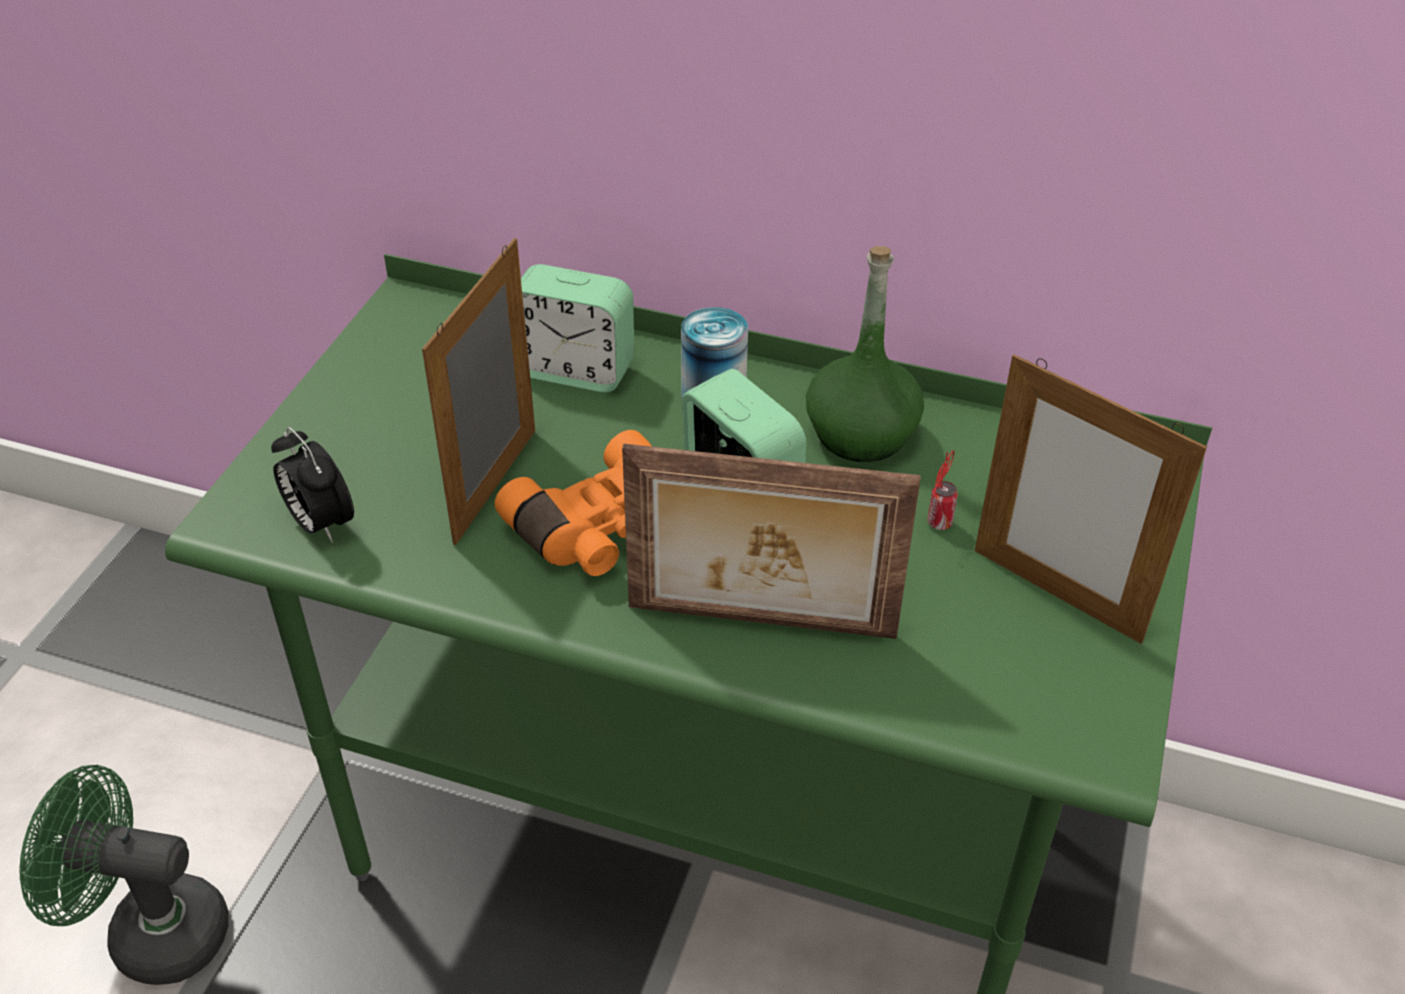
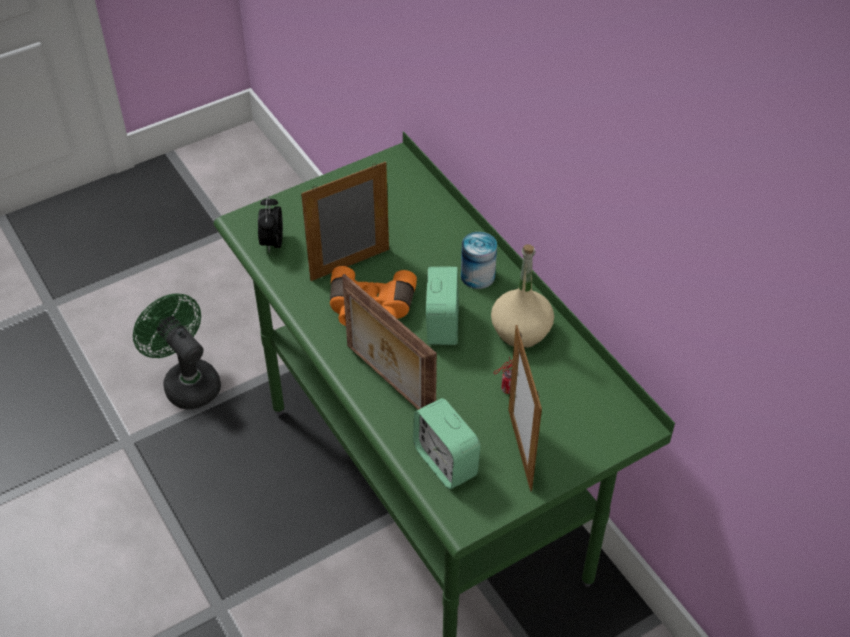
camera: 40 degrees right, 5 degrees up
(574, 370) = (433, 230): alarm clock -> alarm clock (445, 462)
(860, 434) = (521, 330): green bottle -> beige bottle

